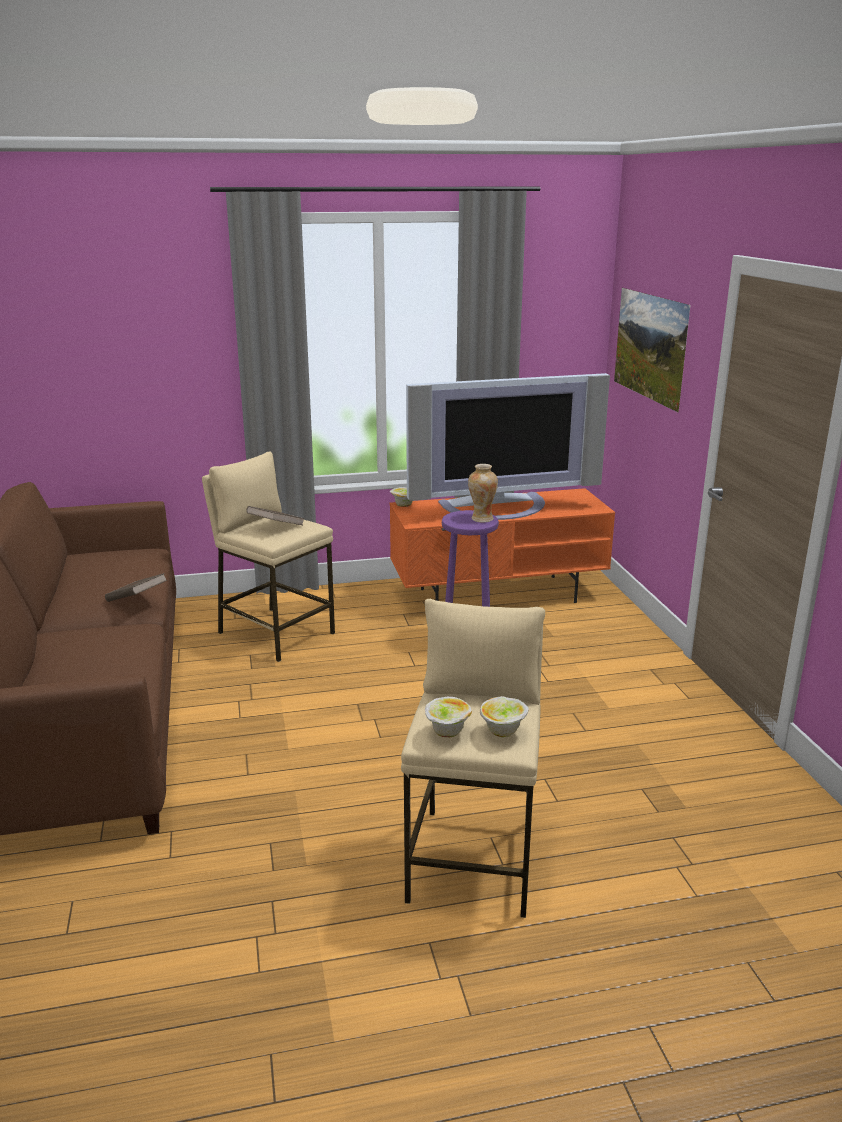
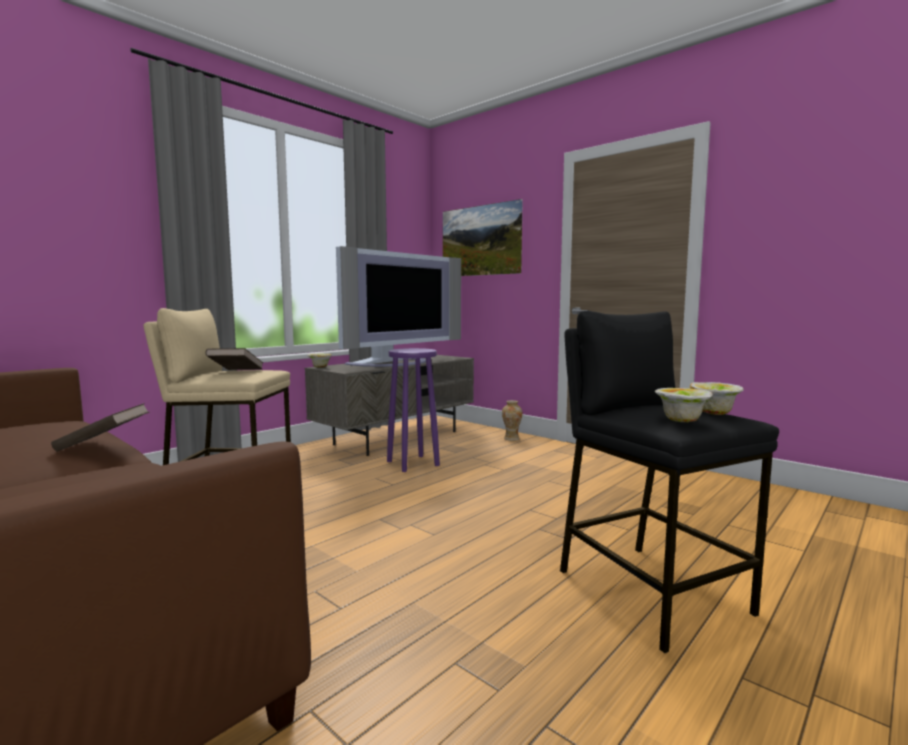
camera: 35 degrees left, 15 degrees down
(473, 860) = (650, 591): beige stool -> black stool
(482, 519) = (421, 349): vase -> vase (511, 439)
(498, 595) = (397, 437): orange tv stand -> grey tv stand

